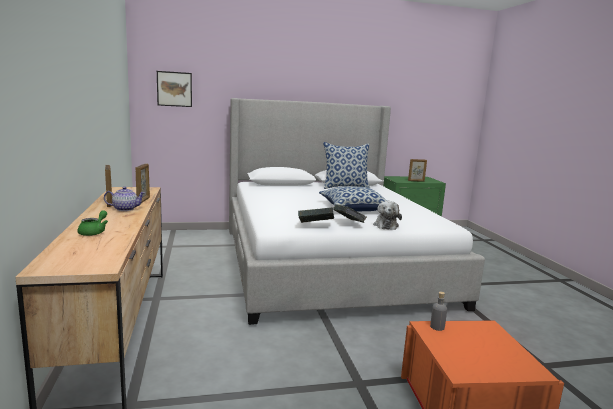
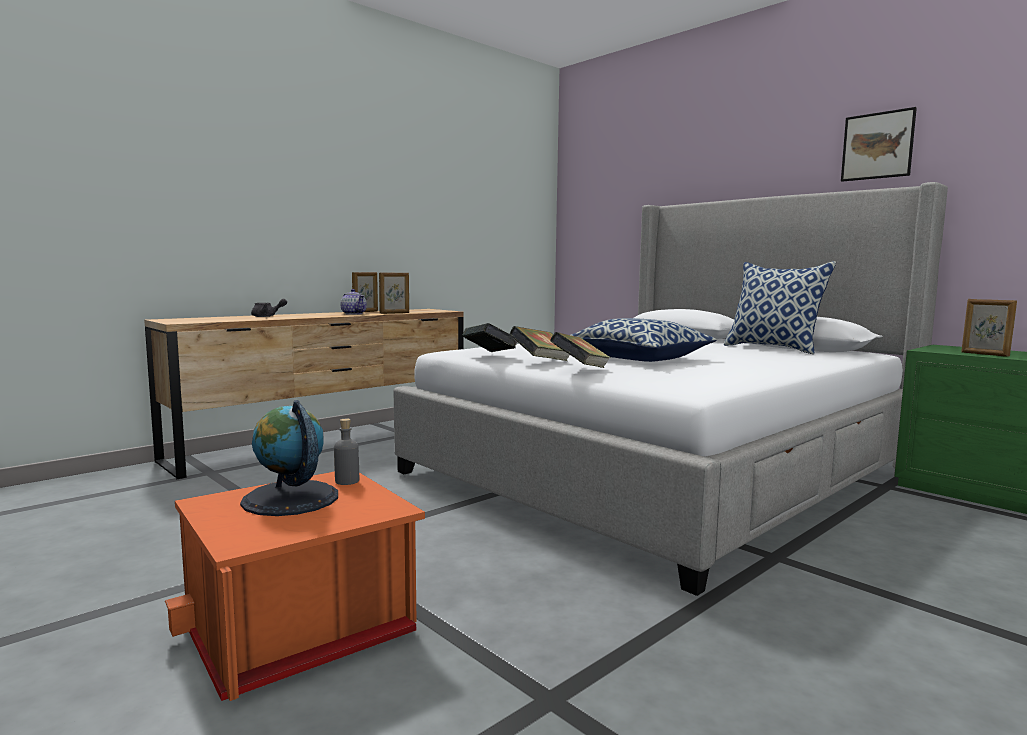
camera: 60 degrees right, 5 degrees down
(94, 232) = (267, 316): green teapot -> grey teapot
(174, 89) = (598, 205): picture -> picture (877, 146)
(385, 225) = (580, 370): plush toy -> book
(464, 347) = (290, 498): none -> globe

